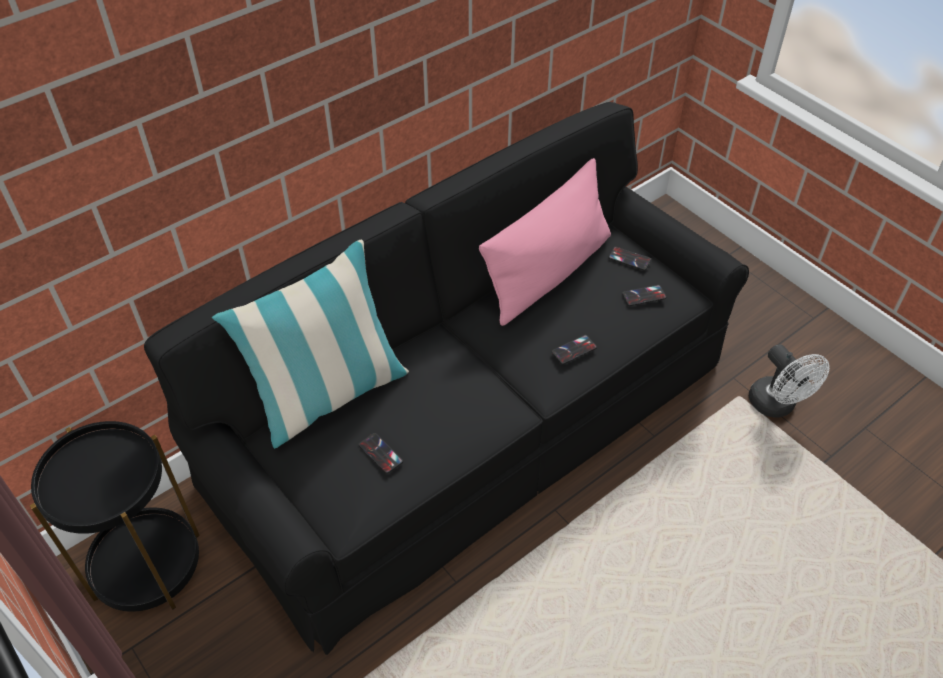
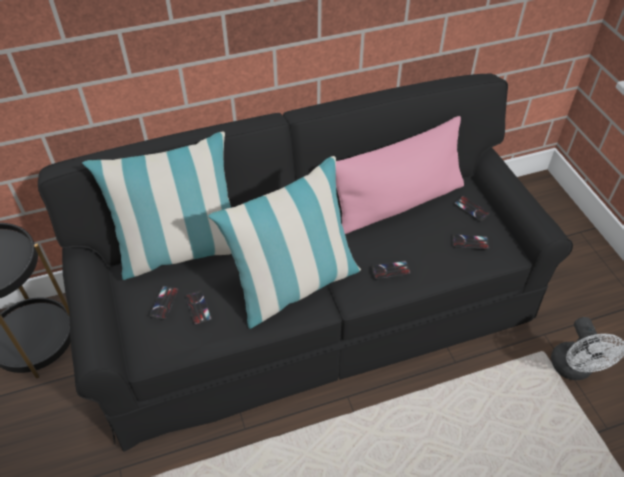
camera: 20 degrees right, 0 degrees up
(338, 460) = (164, 303): none -> phone
(475, 398) = (294, 286): none -> pillow

